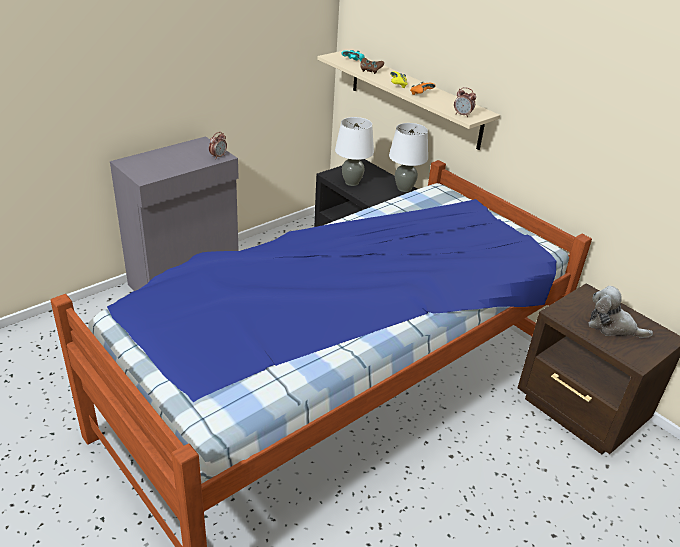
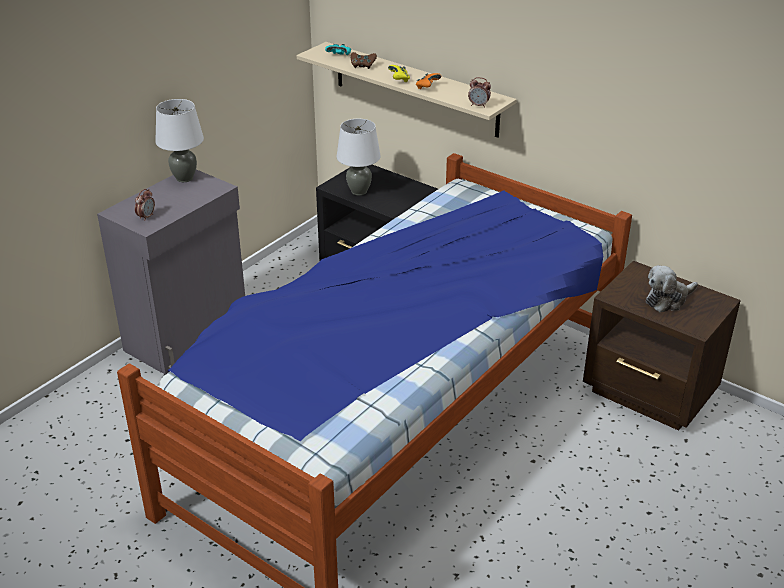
camera: 10 degrees left, 0 degrees up
(218, 156) = (215, 188): alarm clock -> alarm clock (146, 217)
(404, 188) = (418, 189): white table lamp -> white table lamp (184, 178)
(612, 326) = (668, 300): plush toy -> plush toy turned 45 degrees counterclockwise

